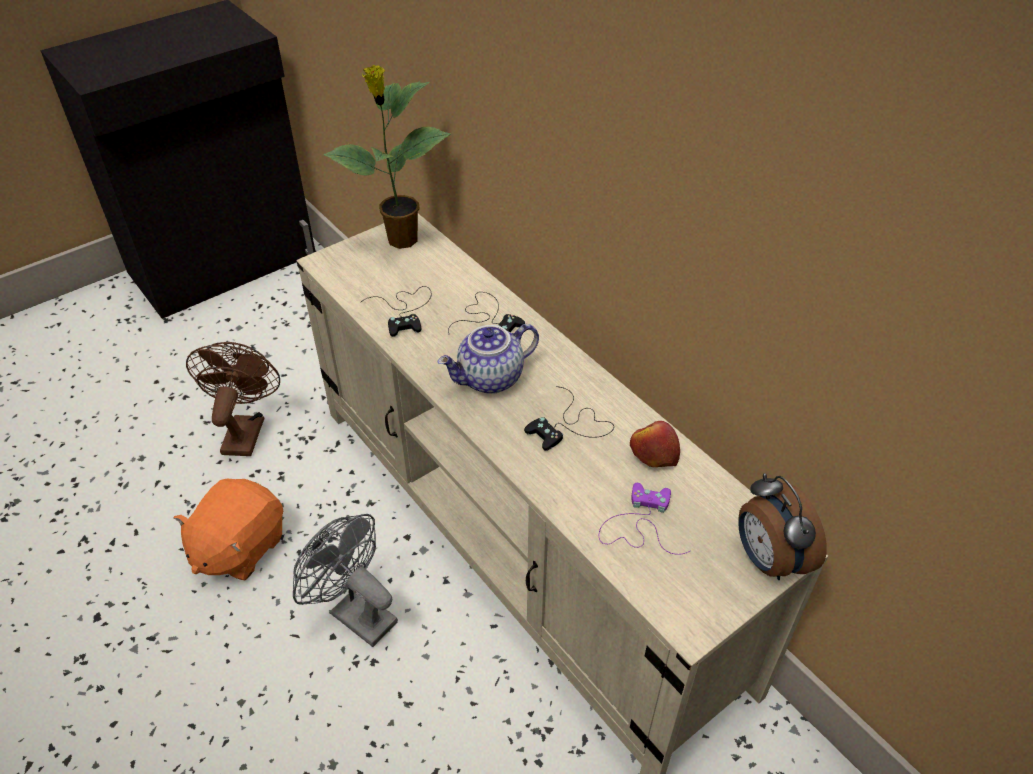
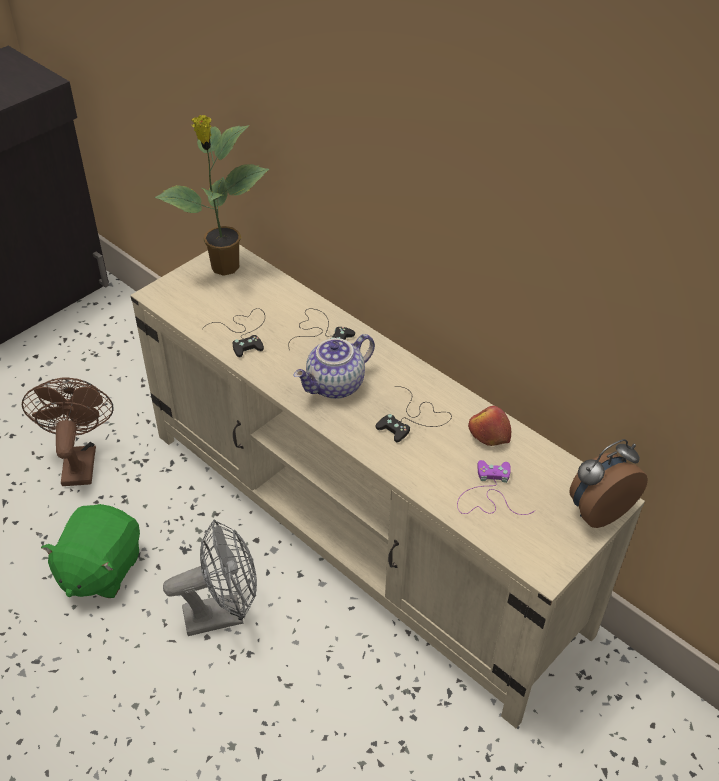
camera: 10 degrees left, 0 degrees up
(239, 547) = (100, 569): orange plush toy -> green plush toy
(355, 613) = (223, 613): grey fan -> grey fan turned 135 degrees clockwise
(767, 559) = (597, 510): alarm clock -> alarm clock turned 90 degrees clockwise

